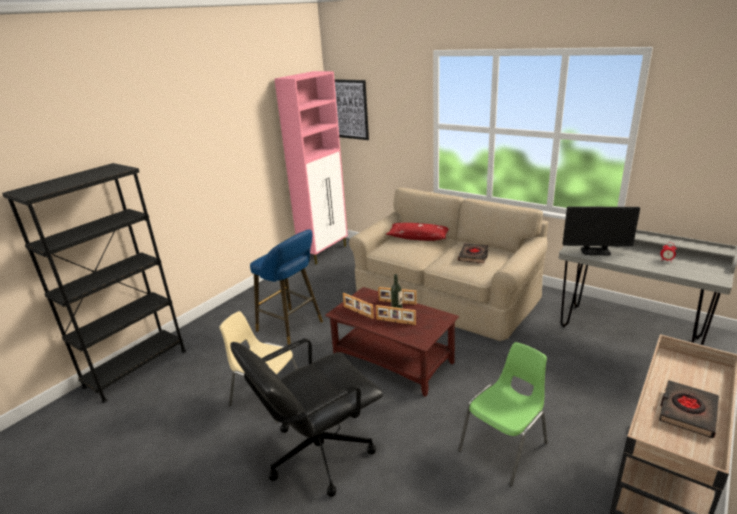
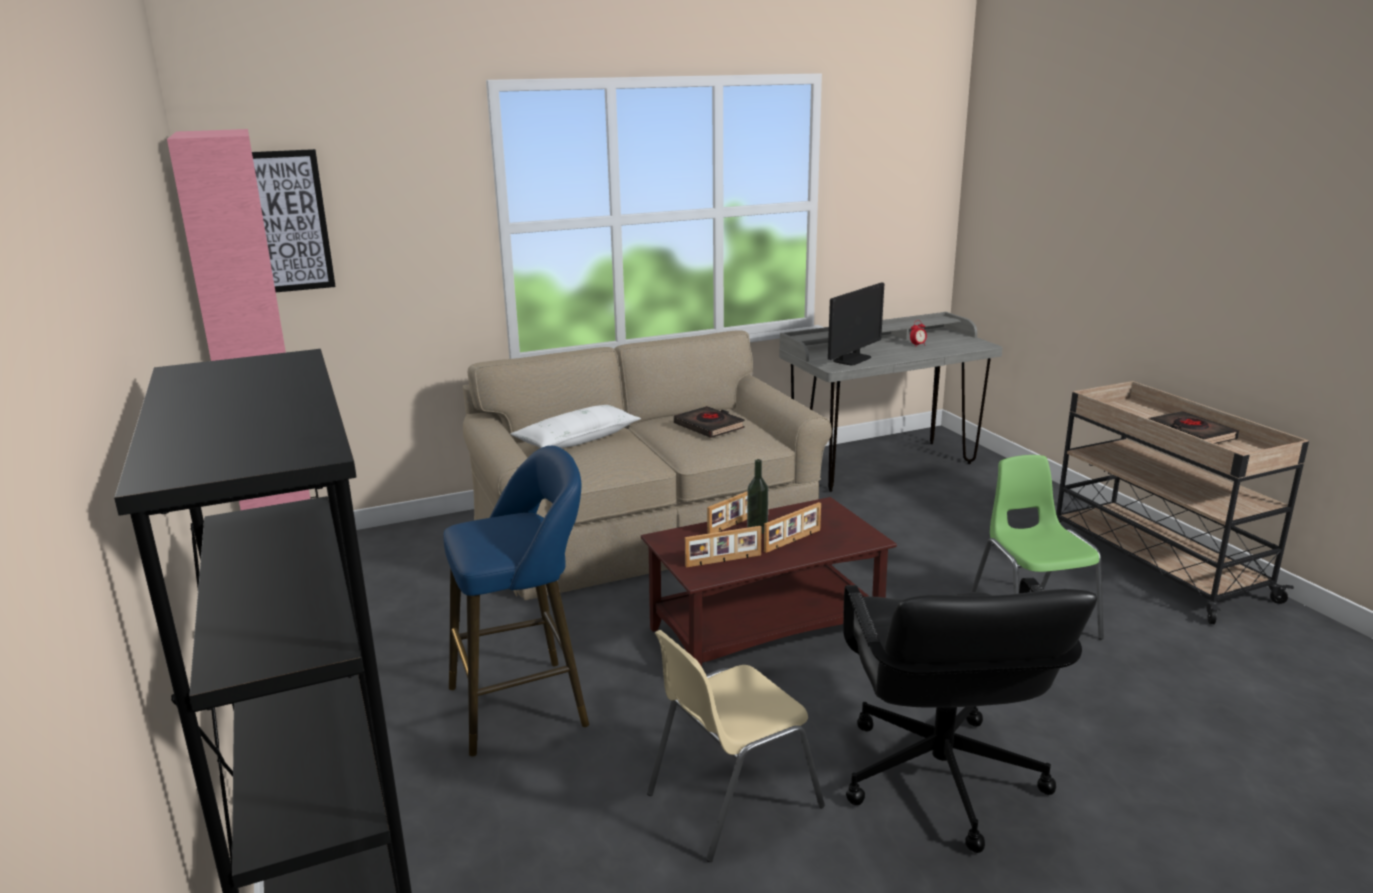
camera: 60 degrees left, 5 degrees down
(418, 237) = (577, 439): red pillow -> white pillow

